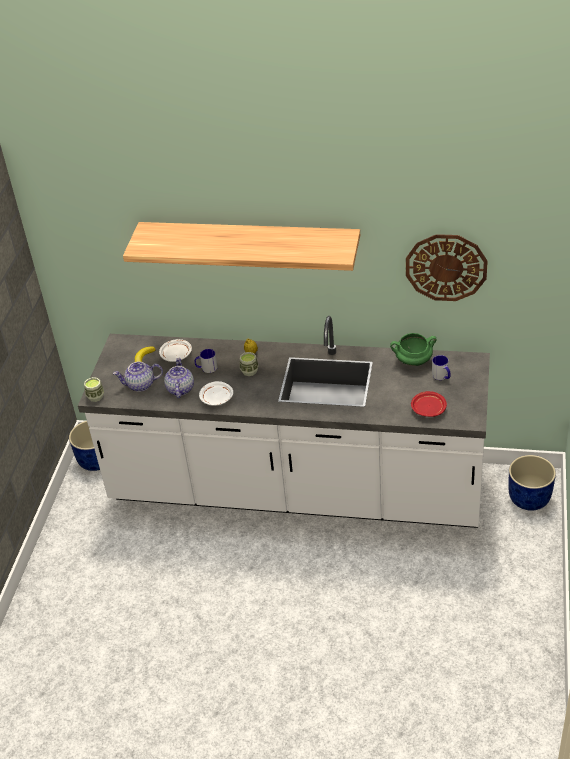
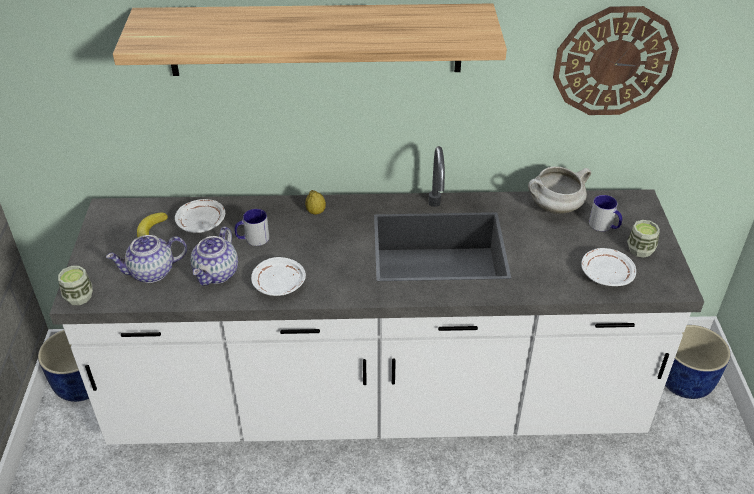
camera: 15 degrees left, 0 degrees up
(180, 389) = (217, 274): teapot -> teapot turned 150 degrees counterclockwise
(249, 371) = (320, 239): cup -> cup (640, 250)
(413, 361) = (554, 208): green cooking pot -> white cooking pot
(428, 409) = (606, 274): red plate -> white plate

